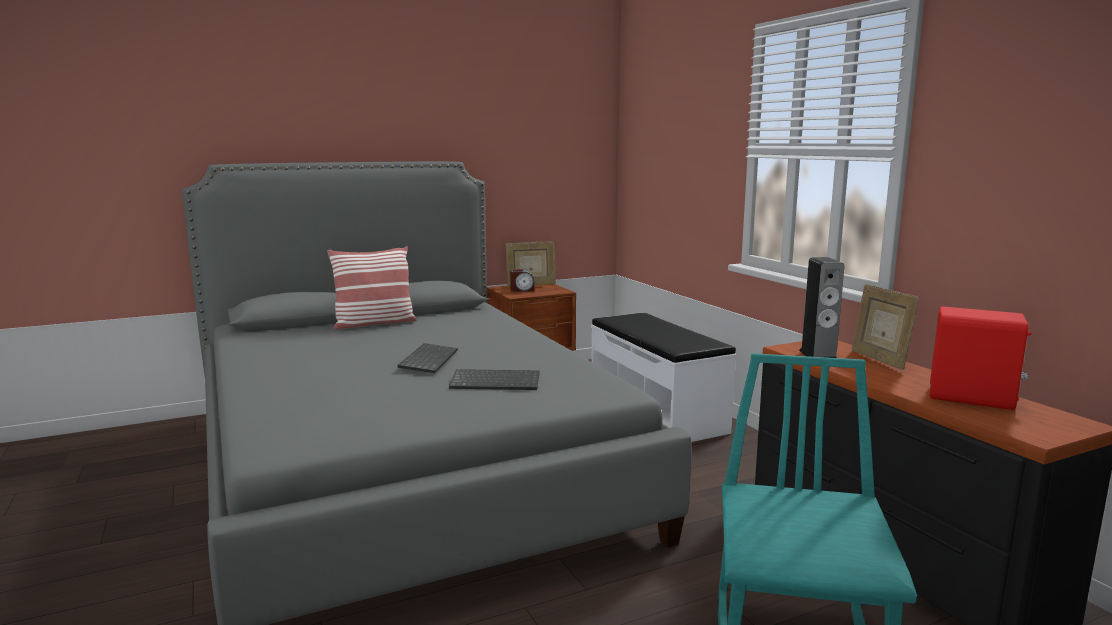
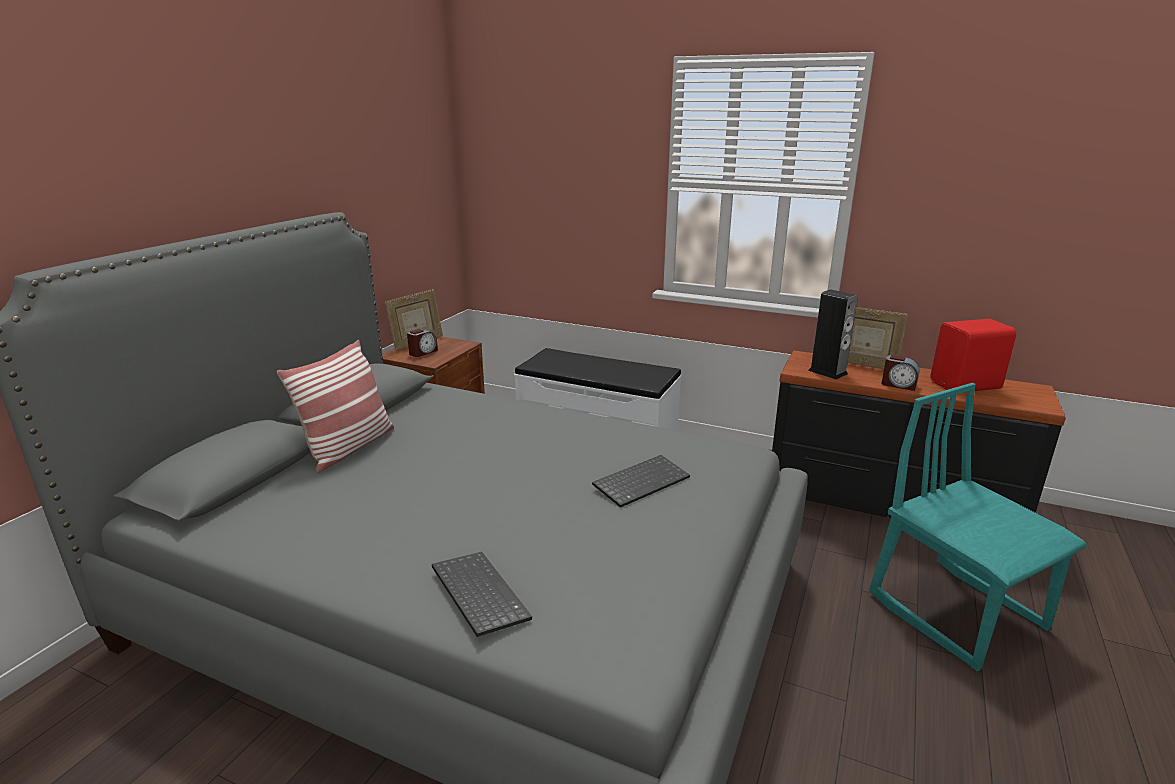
camera: 40 degrees left, 10 degrees up
(428, 360) = (524, 478): keyboard -> keyboard (476, 594)
(876, 379) = (898, 385): none -> alarm clock

